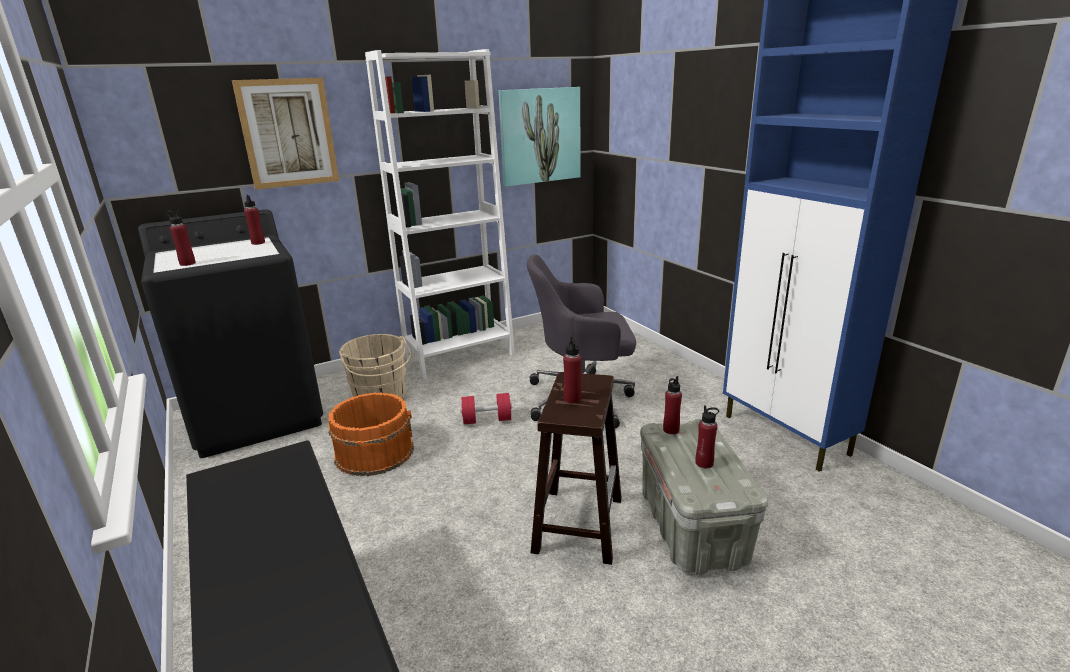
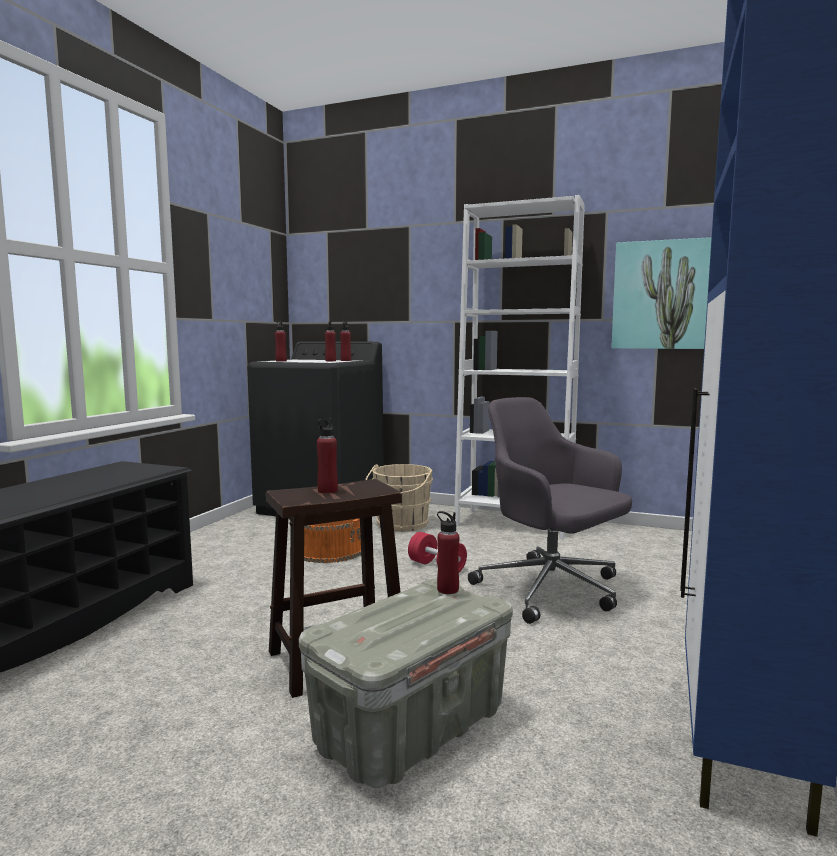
camera: 50 degrees right, 15 degrees down
(288, 133) = (407, 282): picture -> none
(704, 463) = (401, 621): red bottle -> red bottle (330, 361)

